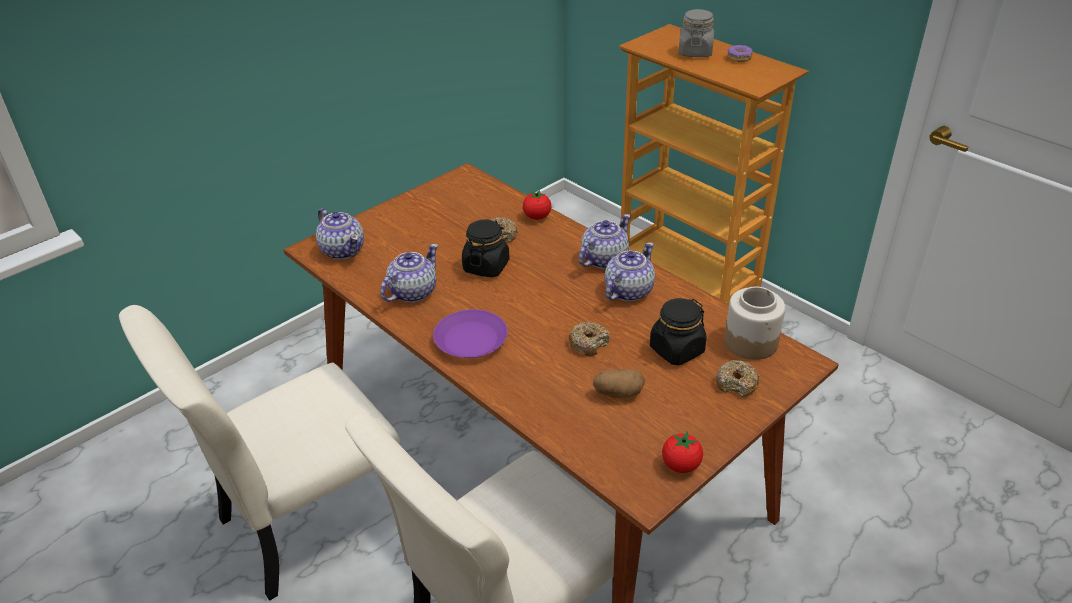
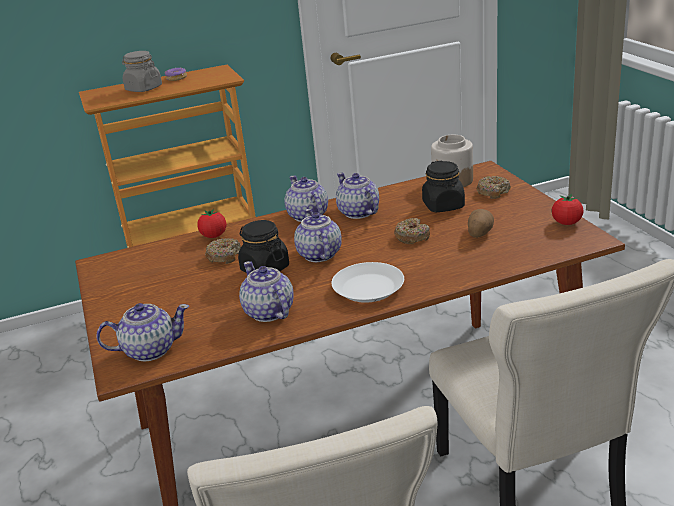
camera: 65 degrees left, 10 degrees down
(471, 339) = (367, 288): purple plate -> white plate
(525, 290) = (318, 255): none -> teapot

